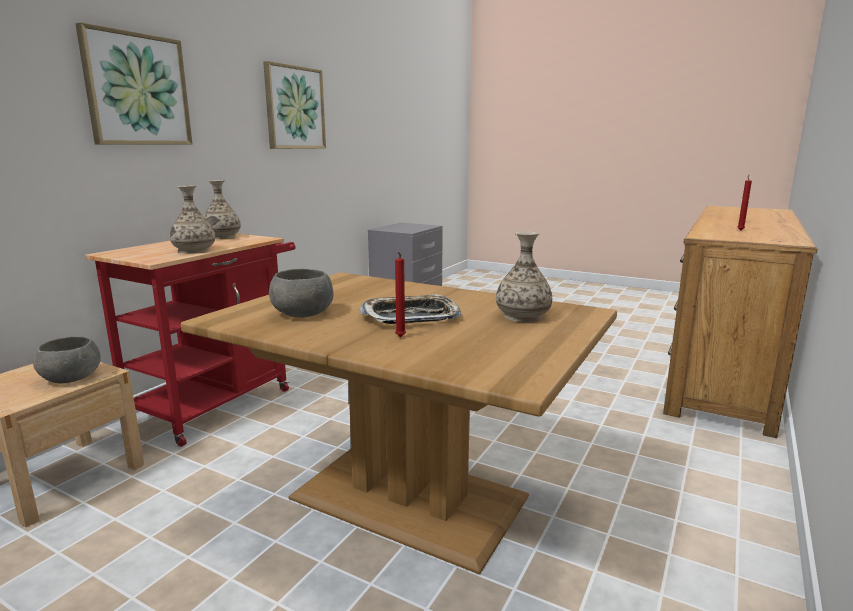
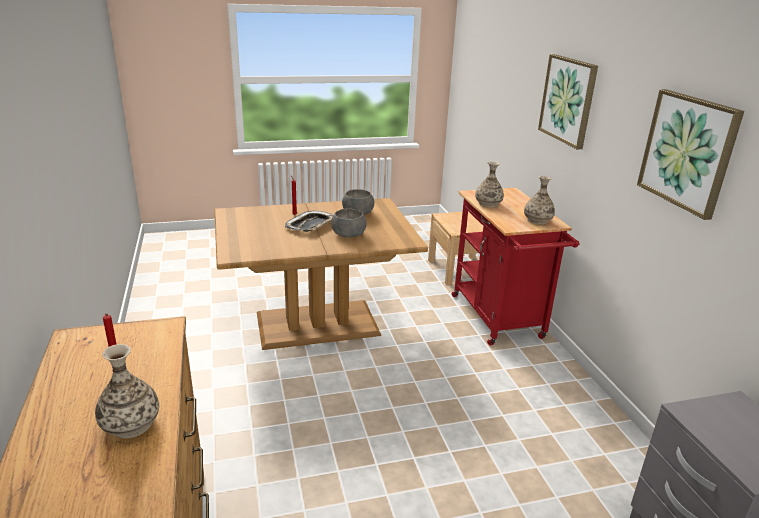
camera: 135 degrees right, 10 degrees up
(71, 378) = (458, 226): grey bowl -> grey bowl (348, 234)
(522, 316) = (261, 241): vase -> vase (131, 424)

